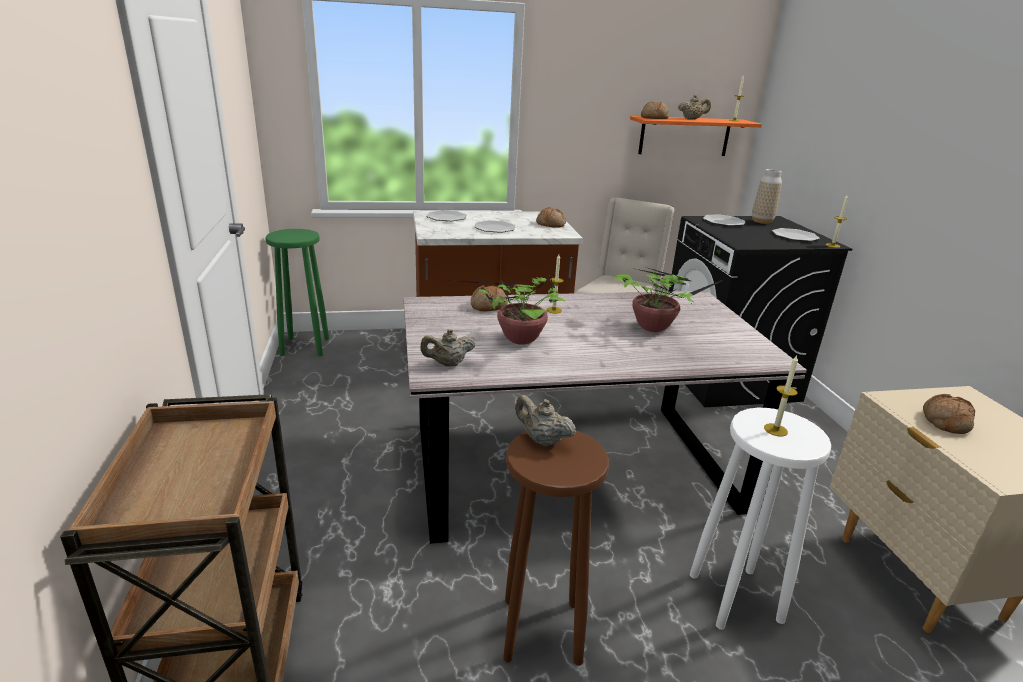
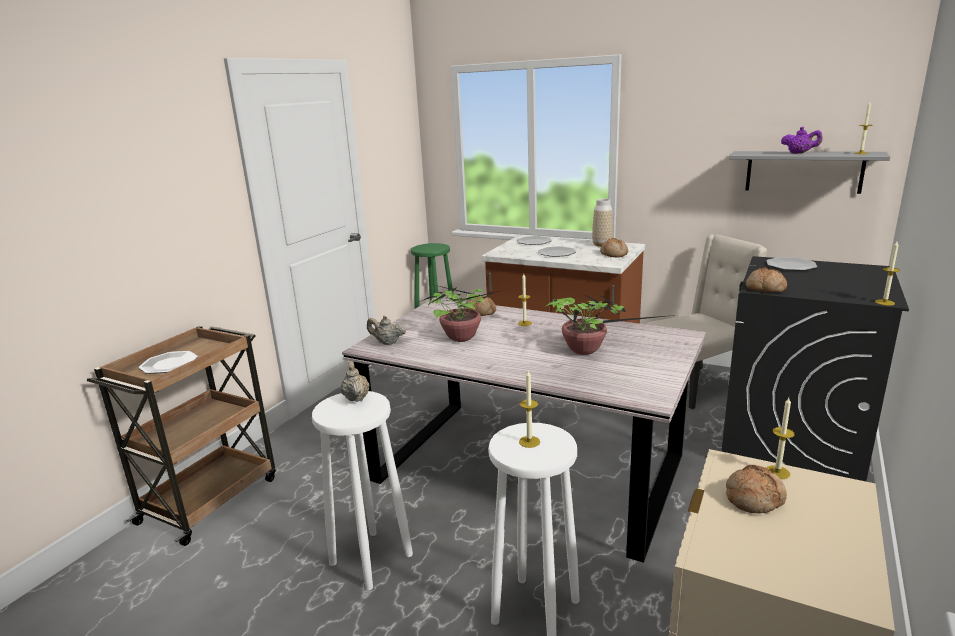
camera: 40 degrees right, 5 degrees down
(540, 629) = (370, 558): brown stool -> white stool
(654, 118) = (751, 153): bread -> bread (764, 289)
(684, 136) = (803, 171): orange shelf -> grey shelf
(692, 119) = (799, 153): beige teapot -> purple teapot
(762, 221) = (846, 269): vase -> vase (602, 245)
(794, 236) = (853, 288): plate -> plate (169, 364)
(922, 396) = (777, 472): none -> candle

